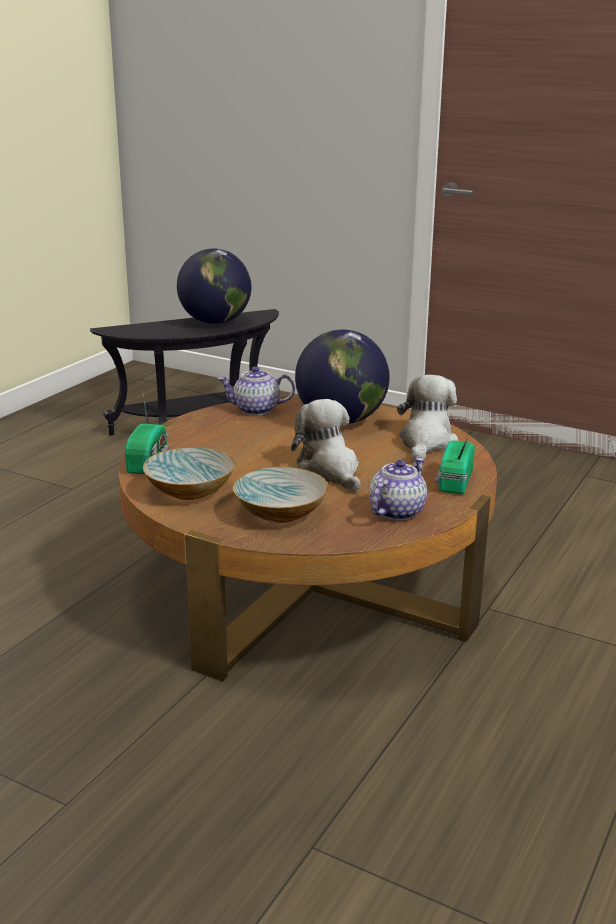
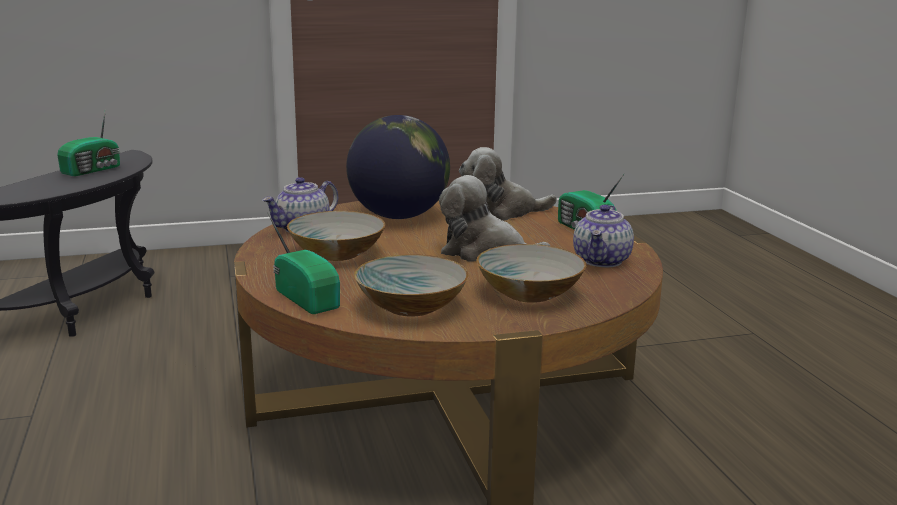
camera: 45 degrees left, 5 degrees down
(215, 322) = (93, 170): globe -> radio
(234, 436) = (336, 253): none -> bowl
(396, 511) = (602, 261): teapot -> teapot turned 150 degrees counterclockwise
(426, 442) = (500, 212): plush toy -> plush toy turned 75 degrees counterclockwise

